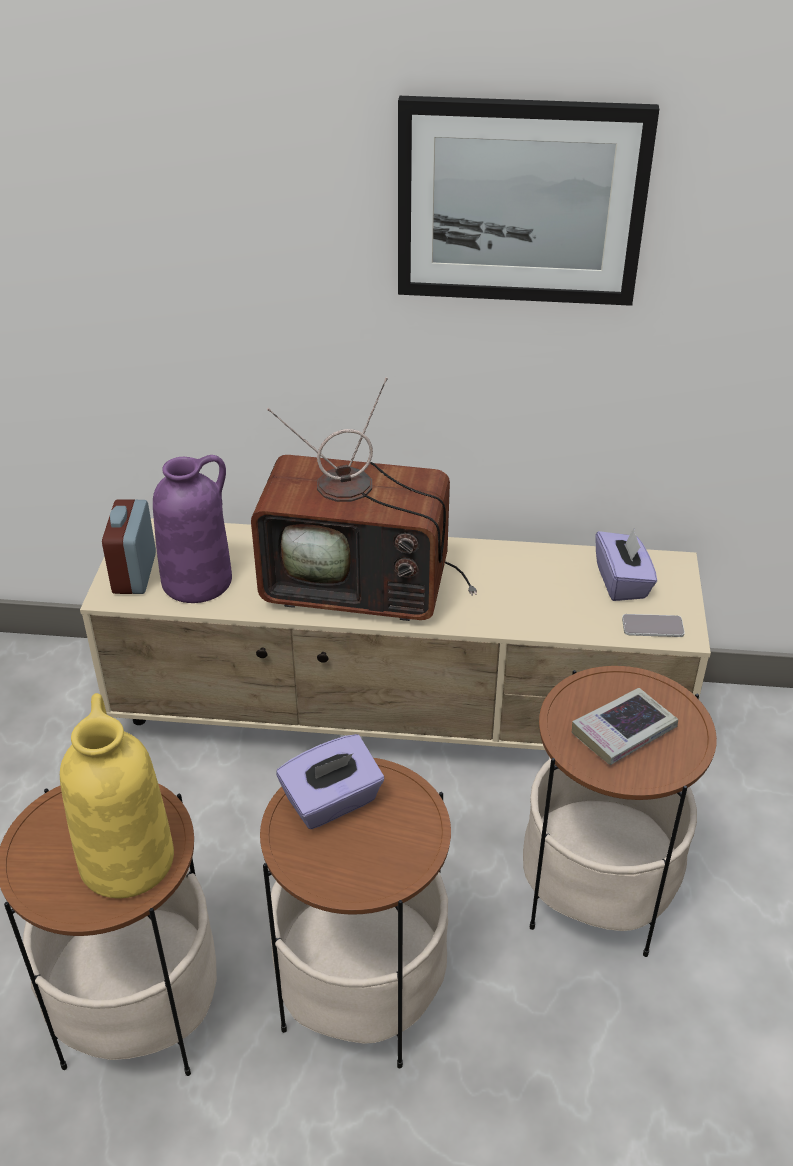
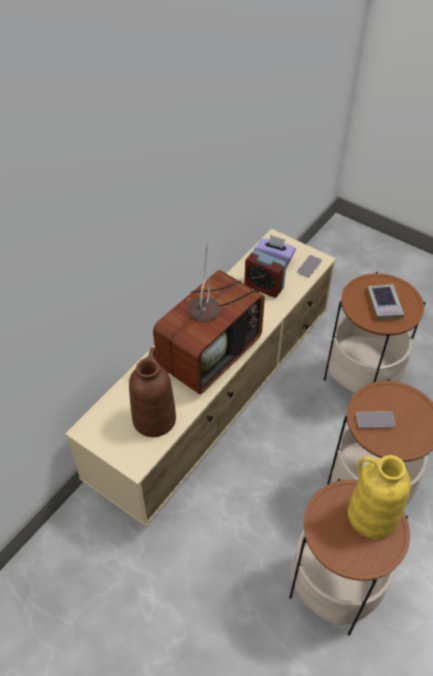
camera: 60 degrees left, 10 degrees up
(134, 573) = (125, 446): alarm clock -> alarm clock (264, 287)
(198, 580) = (154, 418): purple vase -> brown vase
(332, 802) = (375, 420): purple tissue box -> phone
(520, 202) = (205, 116): picture -> none

